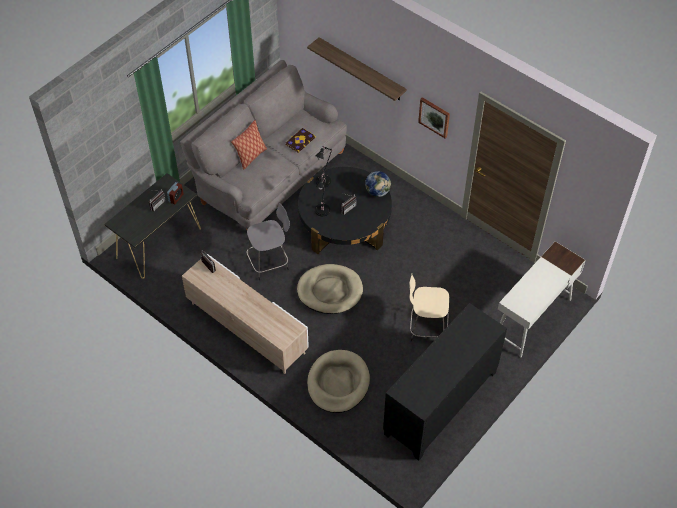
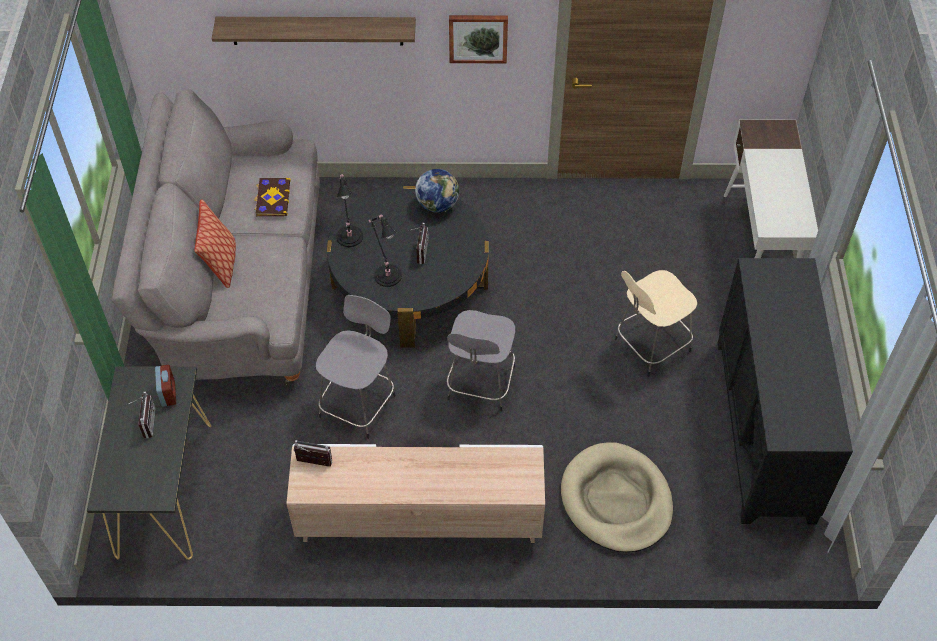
camera: 40 degrees left, 0 degrees up
(330, 291) = (480, 385): beige dog bed -> grey stool

